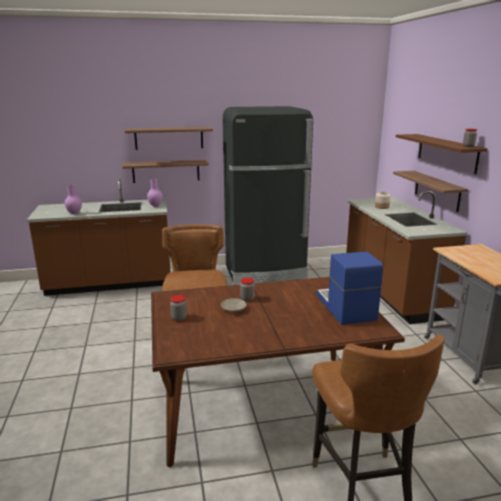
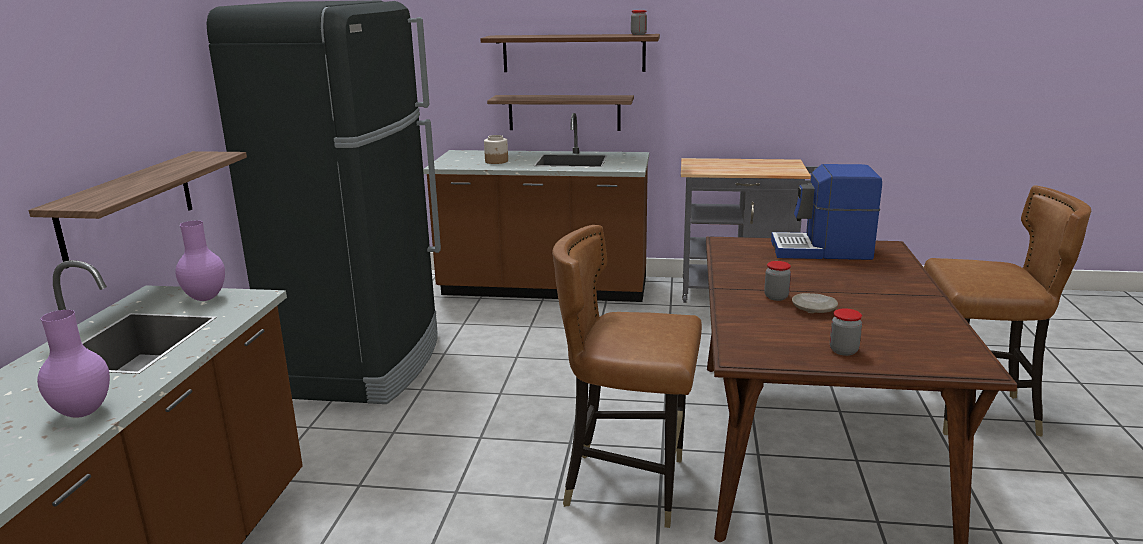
camera: 70 degrees left, 0 degrees up
(169, 138) = (117, 106): shelf -> none

